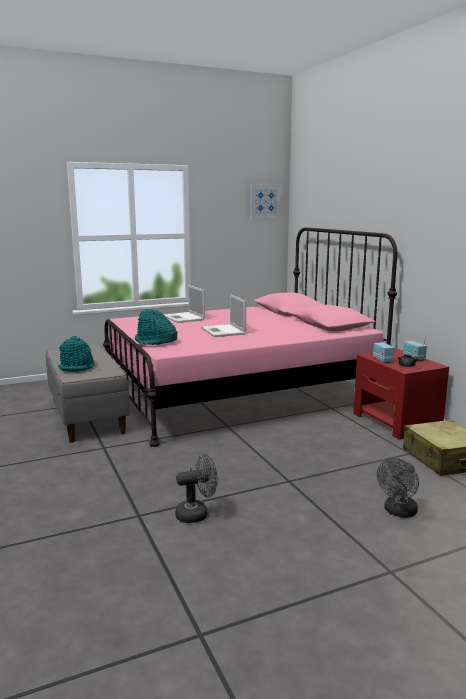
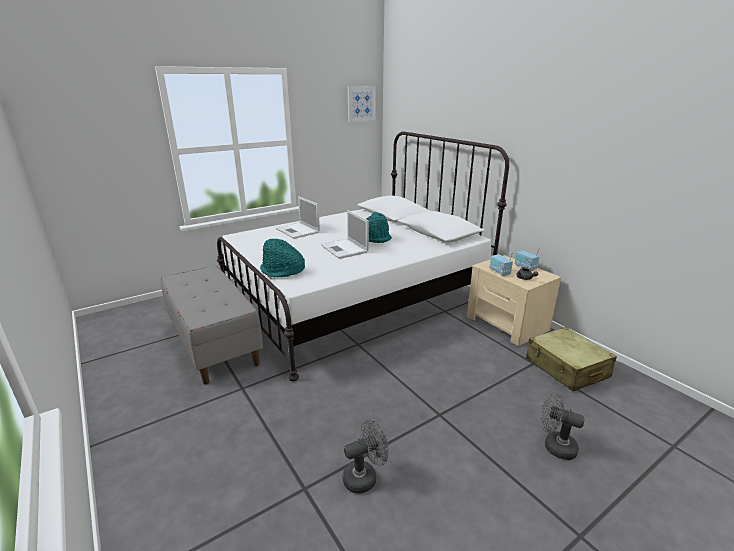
camera: 10 degrees left, 10 degrees up
(77, 367) = (201, 303): turquoise hat -> turquoise hat (376, 238)
(239, 393) = (356, 299): pink bed -> white bed
(396, 422) = (507, 323): red nightstand -> beige nightstand
(398, 512) = (554, 446): grey fan -> grey fan turned 90 degrees clockwise

